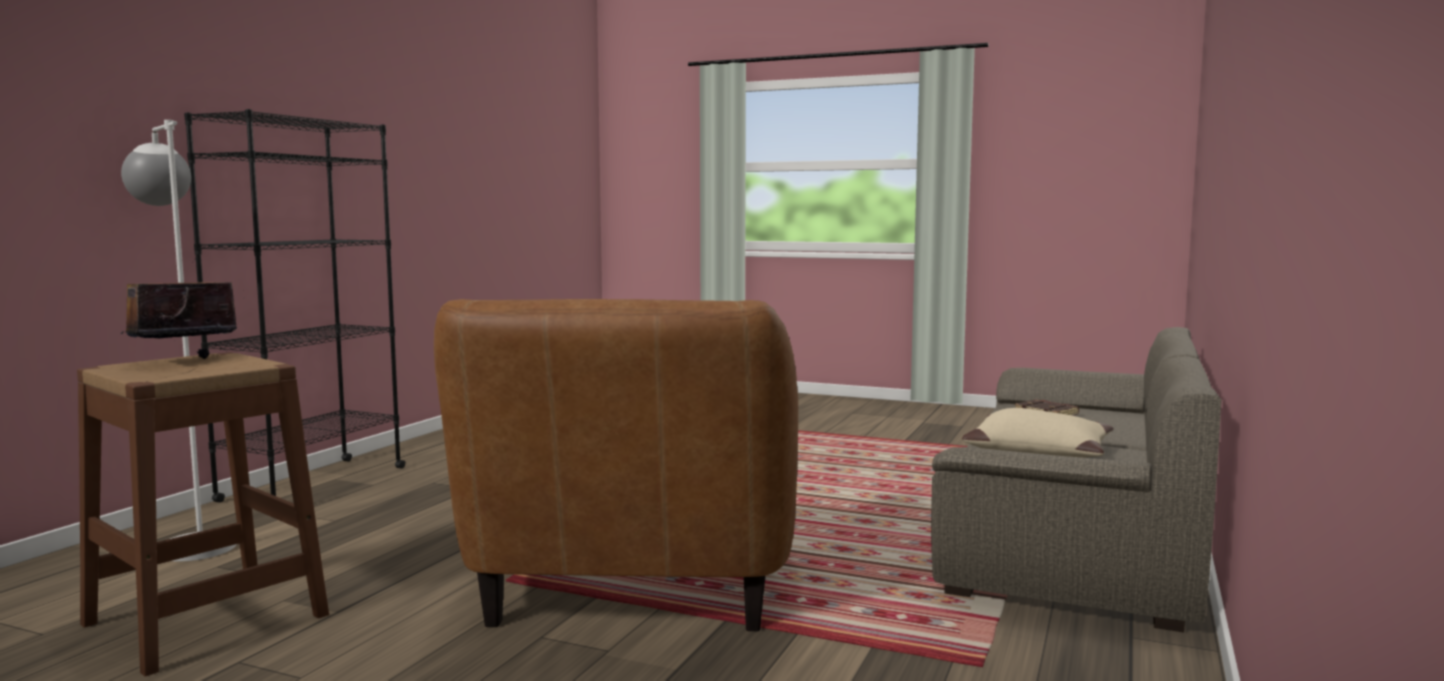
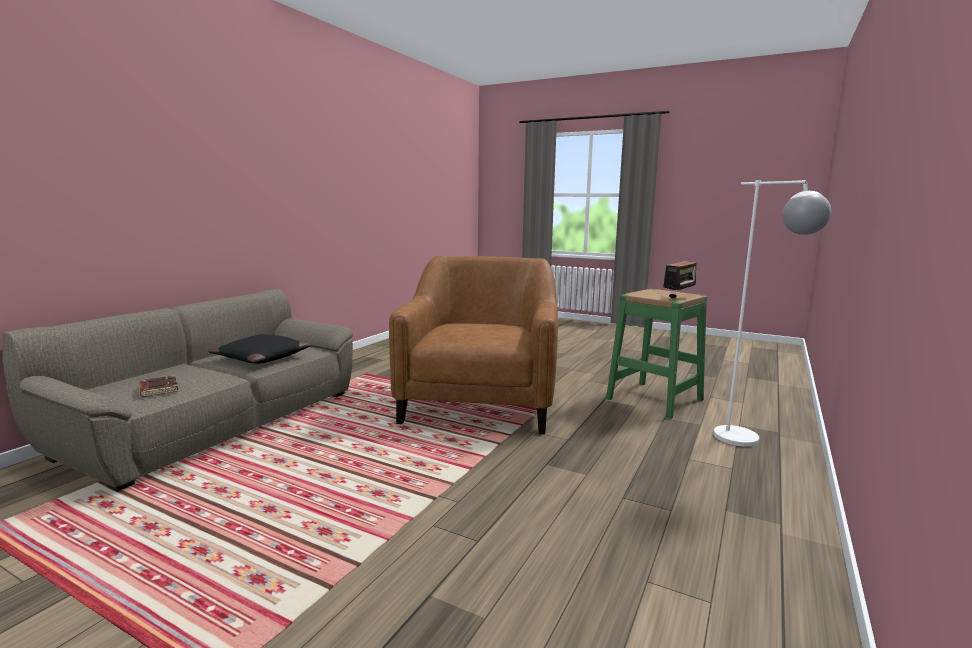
camera: 175 degrees left, 5 degrees up
(206, 619) = (654, 399): brown stool -> green stool
(313, 484) = (787, 514): black bookcase -> none
(1039, 452) = (261, 358): beige pillow -> black pillow

